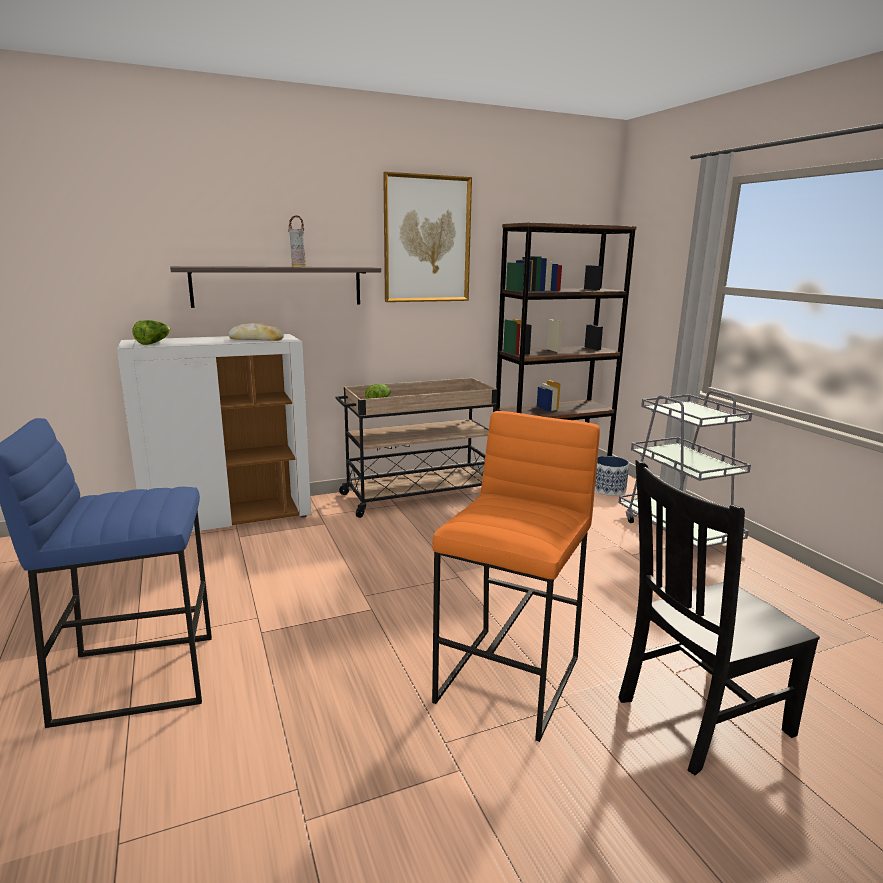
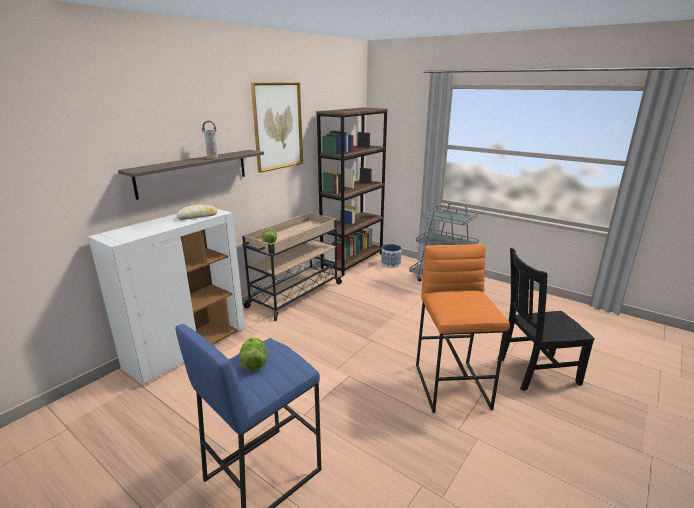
camera: 30 degrees left, 5 degrees up
(153, 343) = (127, 235): lettuce -> lettuce (253, 362)
(699, 717) = (535, 371): black chair -> black chair turned 45 degrees clockwise

